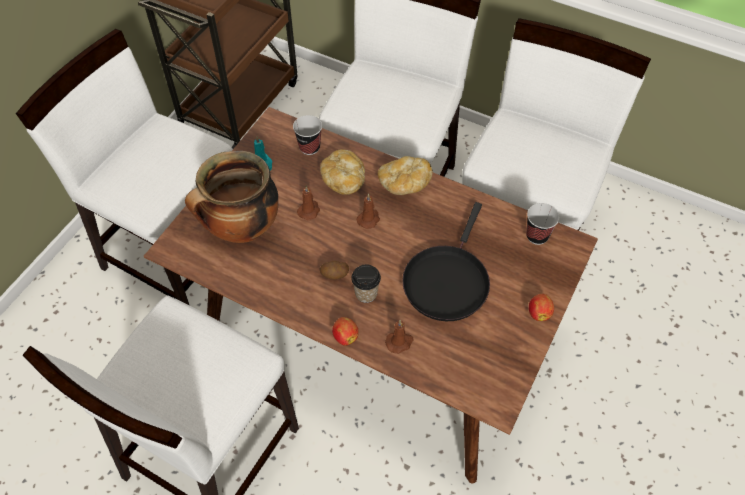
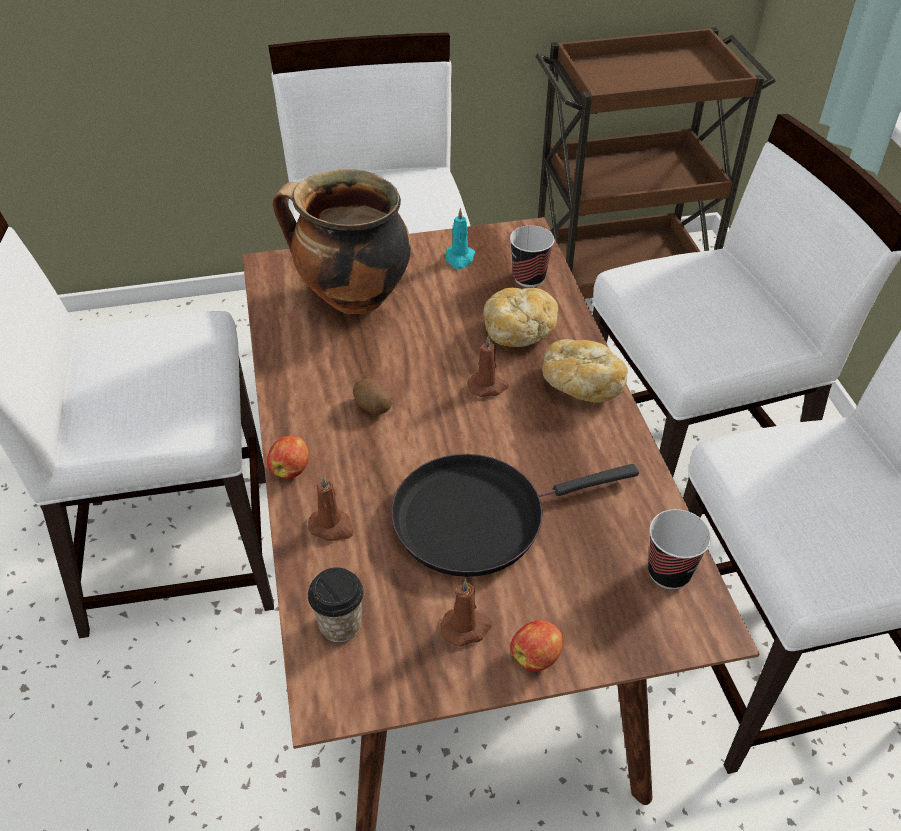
camera: 50 degrees right, 10 degrees down
(309, 210) = (440, 331): brown candle -> brown candle (466, 627)
(366, 293) = (374, 450): cup -> cup (340, 625)

